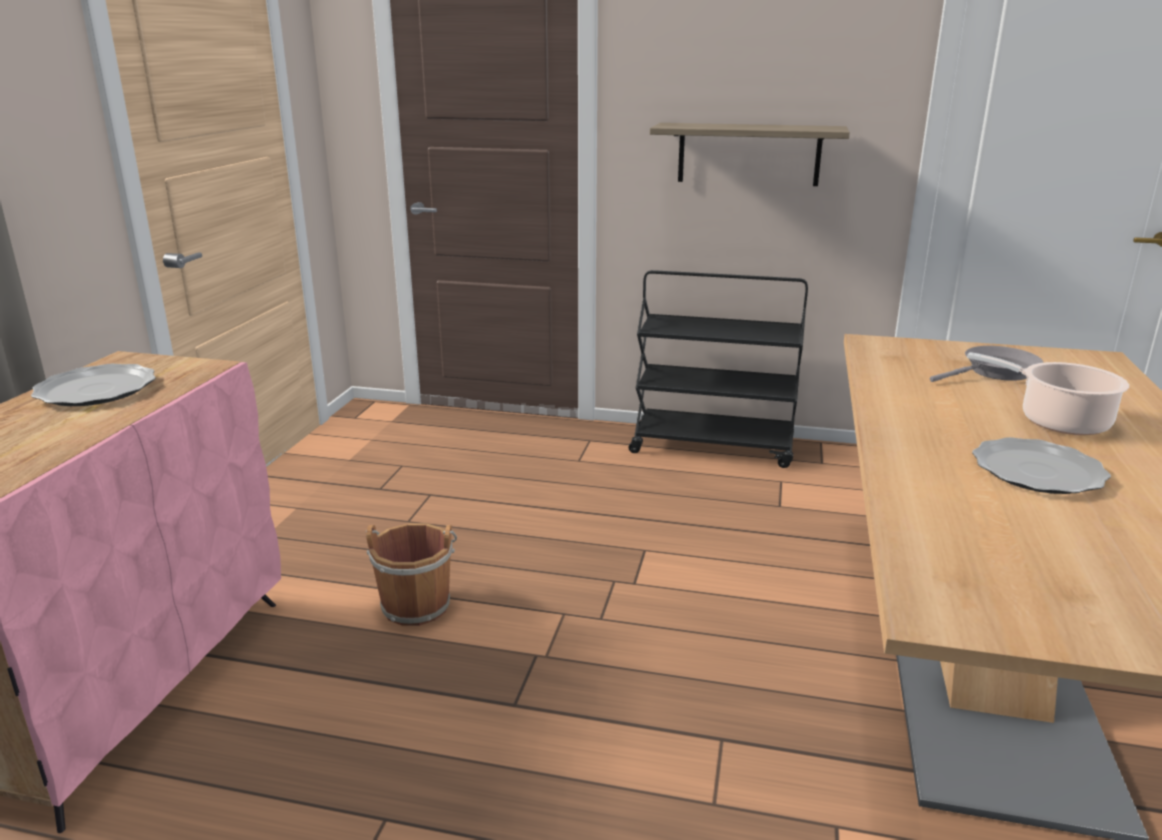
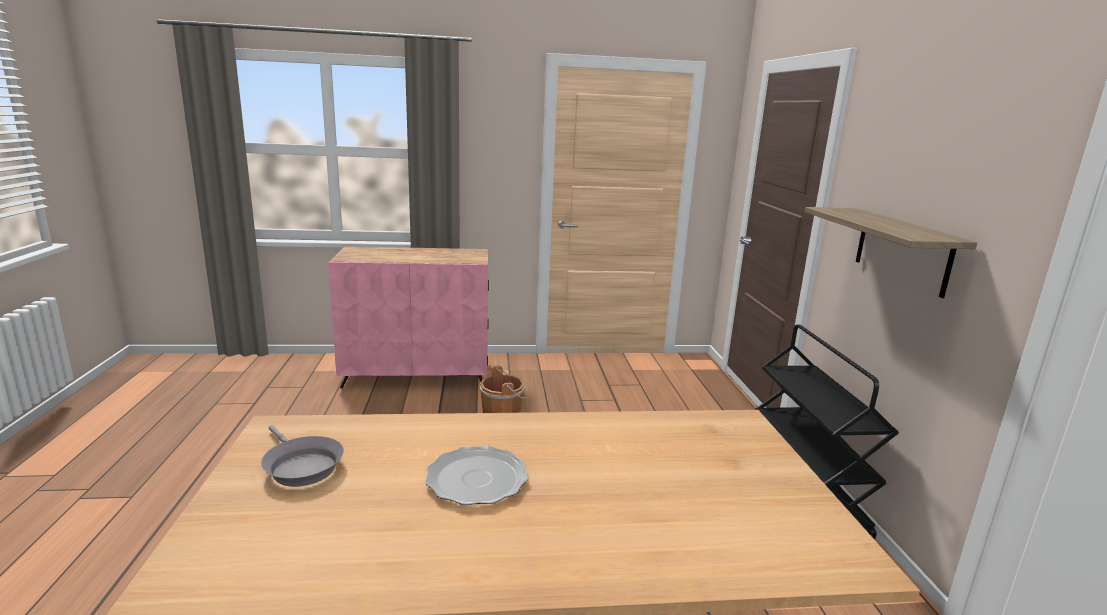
camera: 70 degrees right, 5 degrees down
(97, 389) = (442, 253): plate -> none
(995, 372) = (718, 480): grey frying pan -> grey frying pan (300, 466)
(1057, 421) = (601, 502): cooking pot -> none

